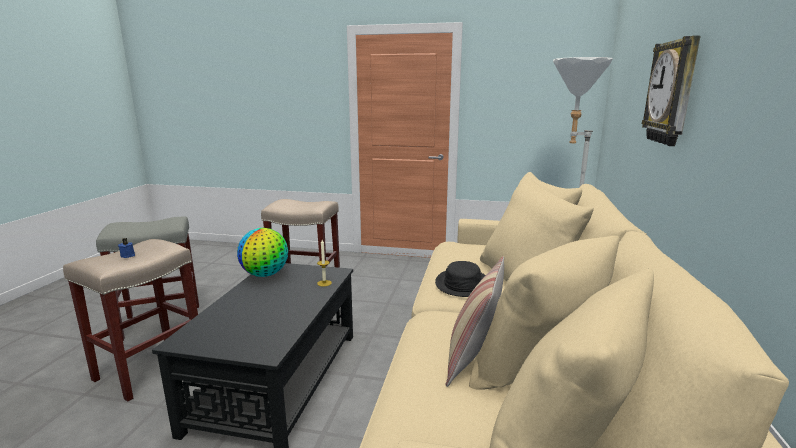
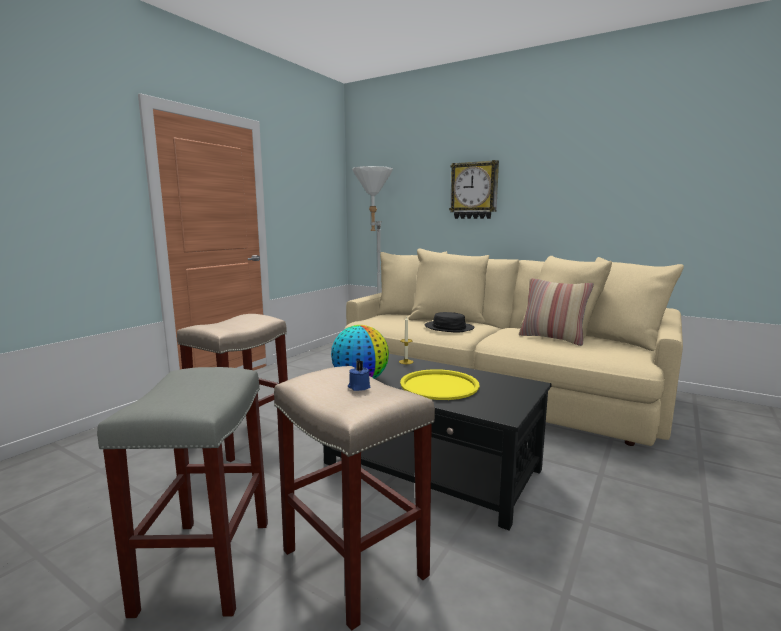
camera: 70 degrees left, 5 degrees down
(257, 305) = (439, 385): none -> yellow tray

